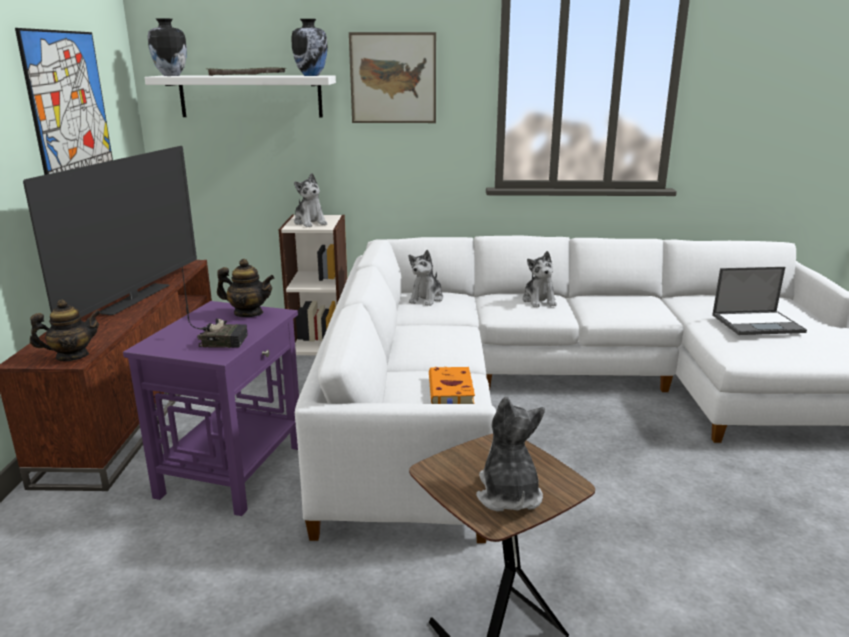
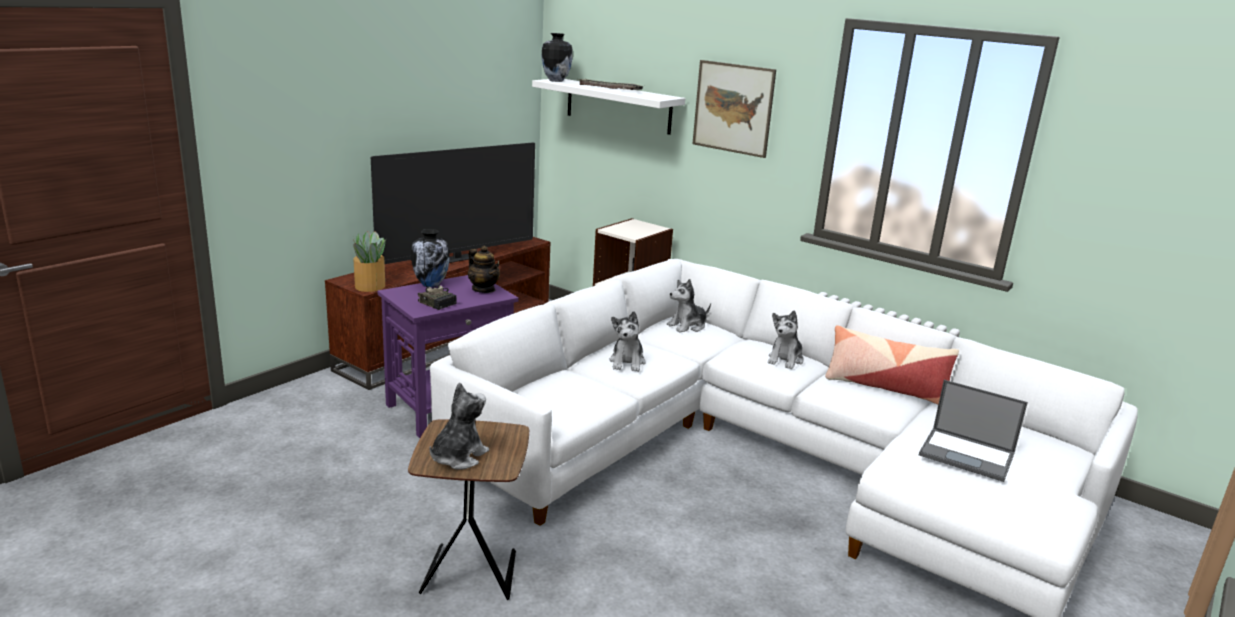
camera: 35 degrees right, 0 degrees up
(69, 103) = (452, 99): picture -> none
(72, 356) = (369, 286): teapot -> potted plant
(310, 222) = (630, 229): plush toy -> plush toy (627, 362)
(311, 75) = (658, 96): vase -> vase (431, 284)
(451, 391) = (577, 398): orange book -> none
(629, 298) = (885, 387): none -> pillow

